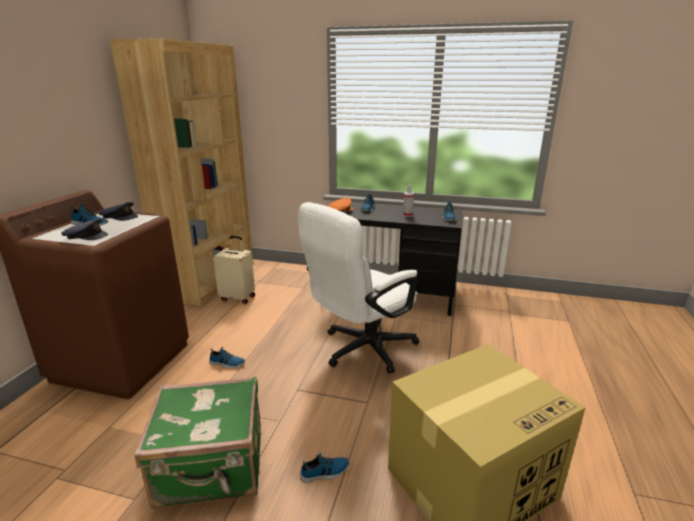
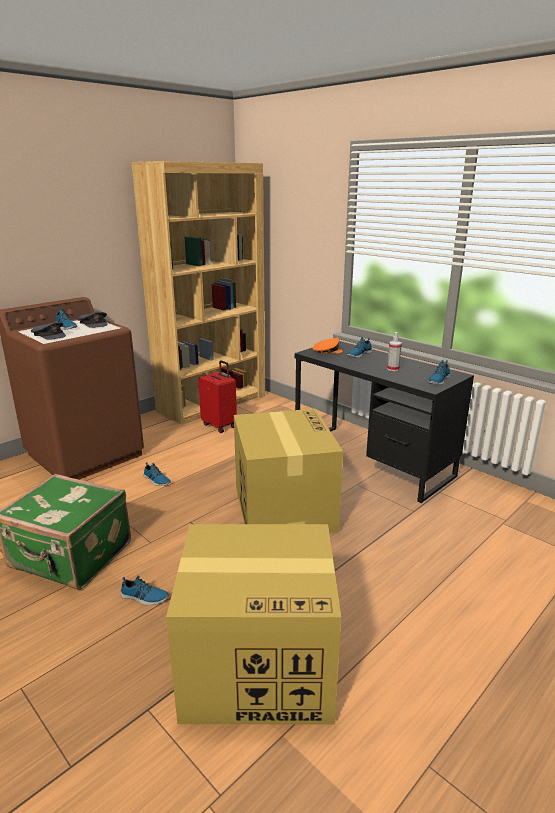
camera: 30 degrees right, 0 degrees up
(238, 298) = (220, 425): beige suitcase -> red suitcase
(361, 350) = (283, 507): white office chair -> cardboard box

